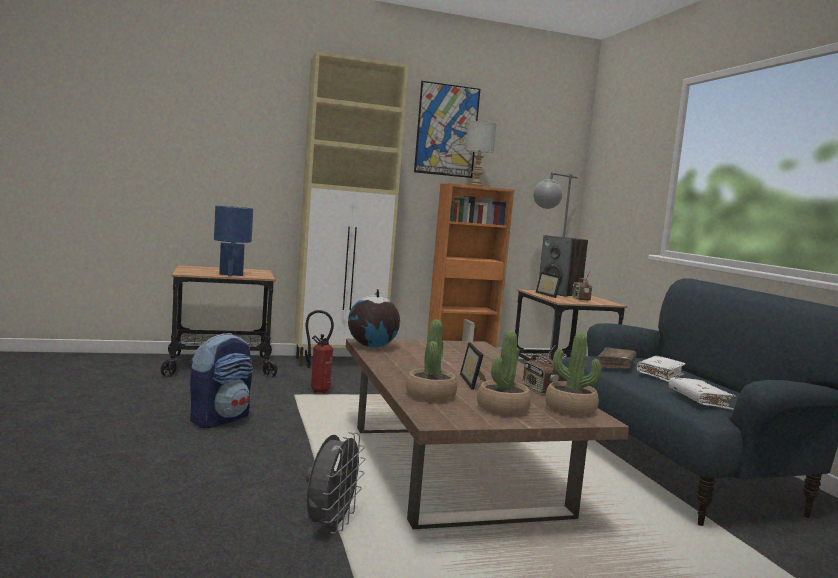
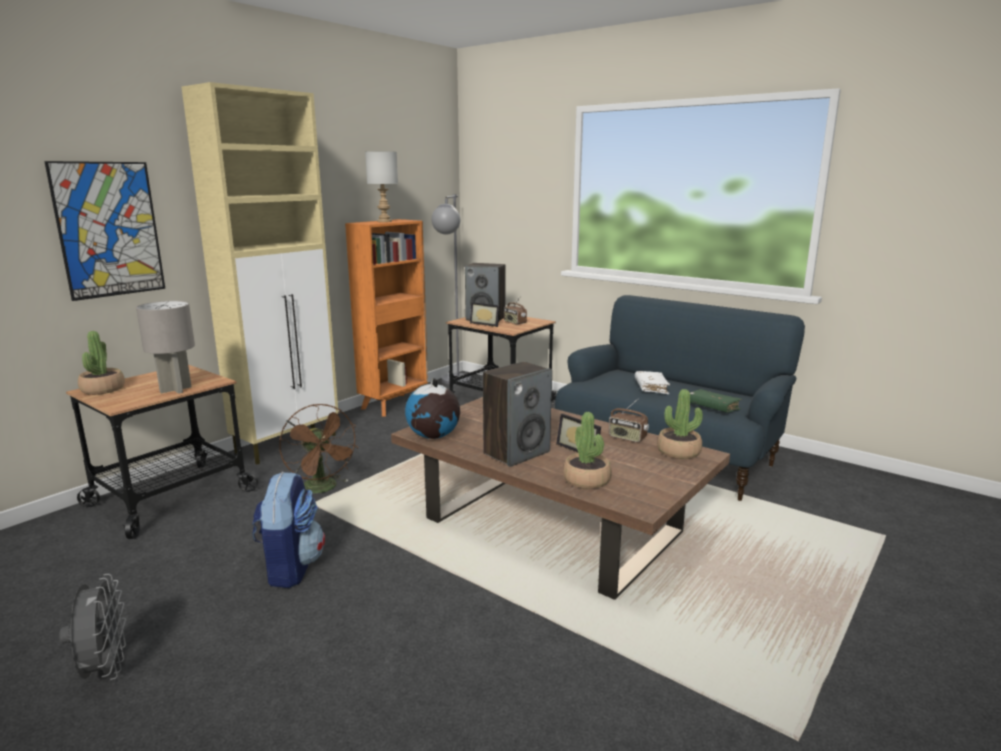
camera: 35 degrees left, 10 degrees up
(231, 275) = (176, 389): blue table lamp -> grey table lamp
(317, 390) = (323, 489): fire extinguisher -> brown fan
(330, 525) = (561, 630): grey fan -> grey fan (104, 670)
(413, 369) = (516, 452): none -> speaker
(447, 130) = (339, 161): picture -> picture (109, 229)
(502, 409) = (648, 472): potted plant -> potted plant (103, 389)
(616, 365) = (614, 388): brown book -> none
(699, 401) = (712, 407): white book -> green book

